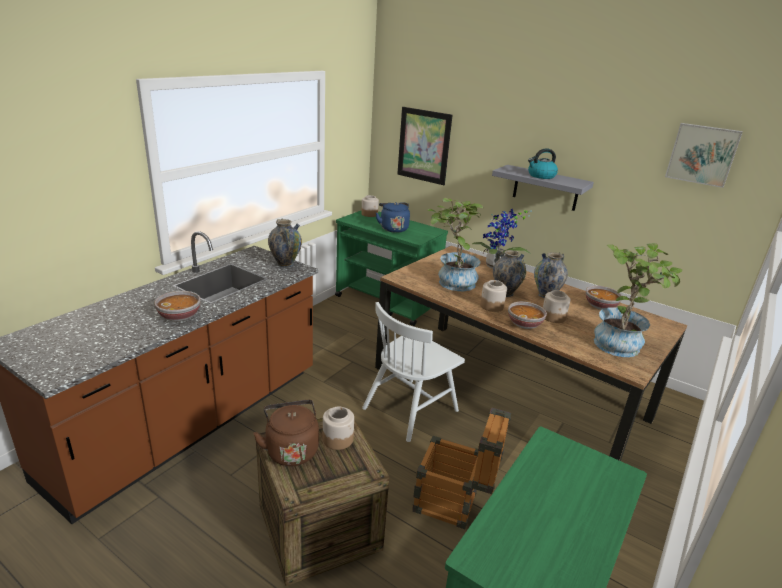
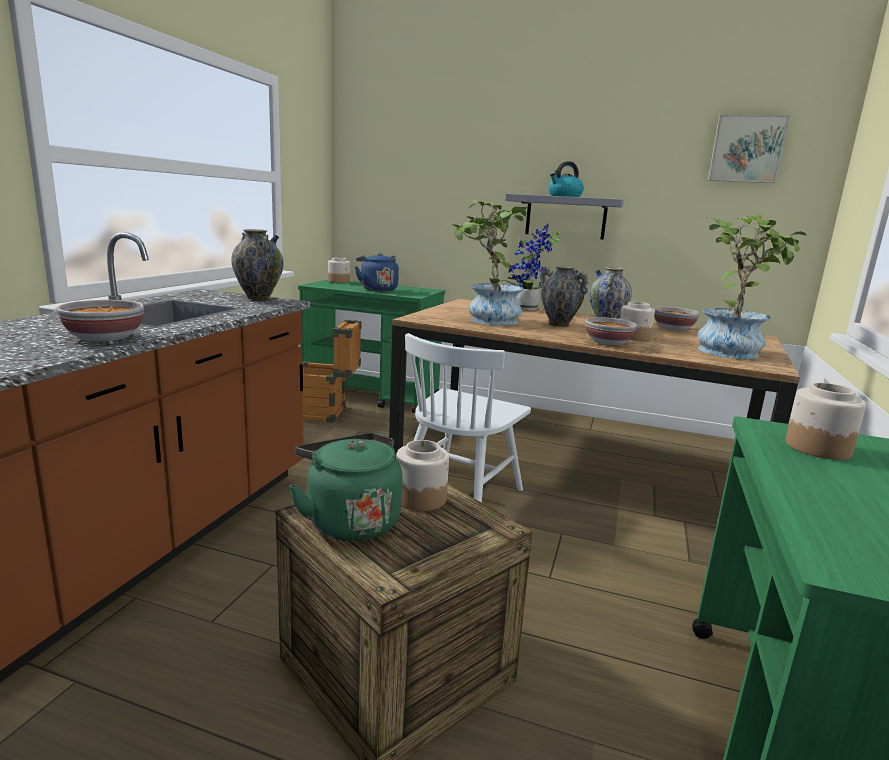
camera: 15 degrees left, 10 degrees down
(291, 449) = (350, 521): brown kettle -> green kettle
(424, 145) = (404, 187): picture -> none
(454, 504) = (582, 596): crate -> crate (325, 413)
(491, 306) = (554, 333): jar -> jar (817, 447)

